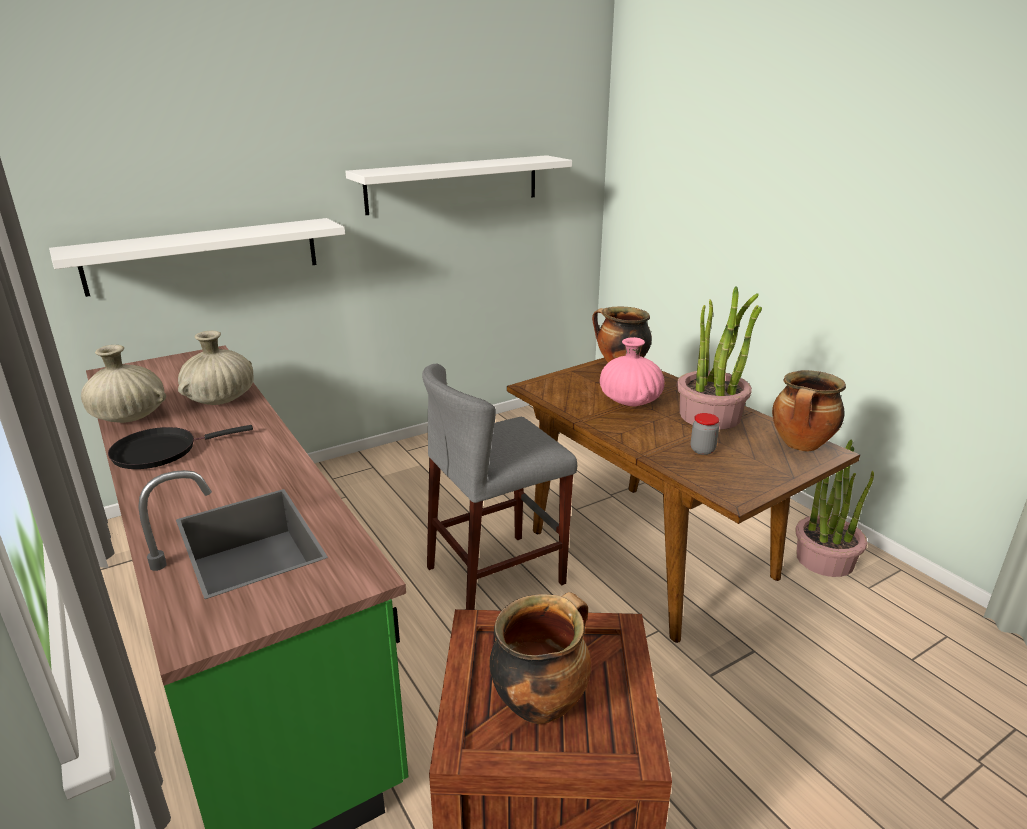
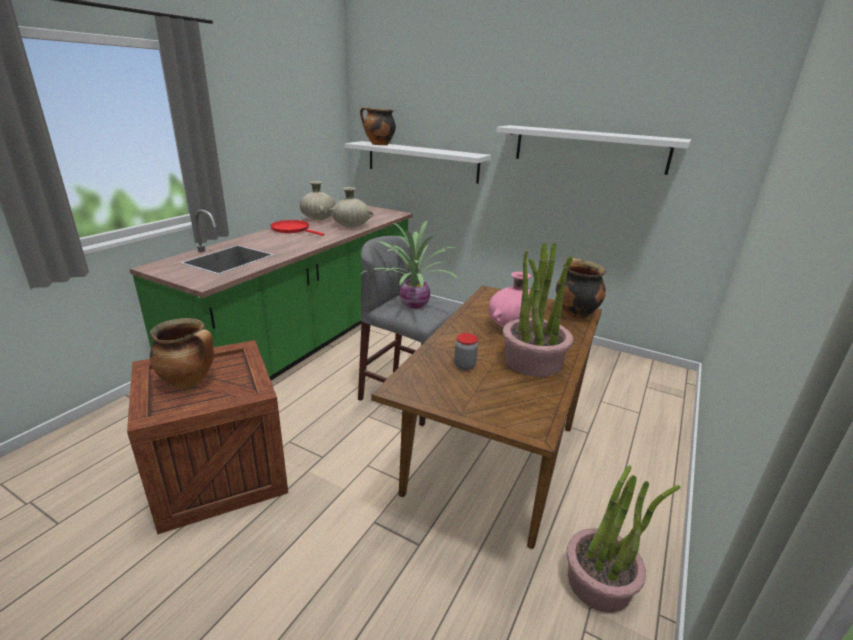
camera: 60 degrees right, 0 degrees up
(160, 451) = (292, 229): black frying pan -> red frying pan
(505, 443) = (412, 304): none -> potted plant
(801, 445) = (530, 413): cooking pot -> cooking pot (378, 144)

